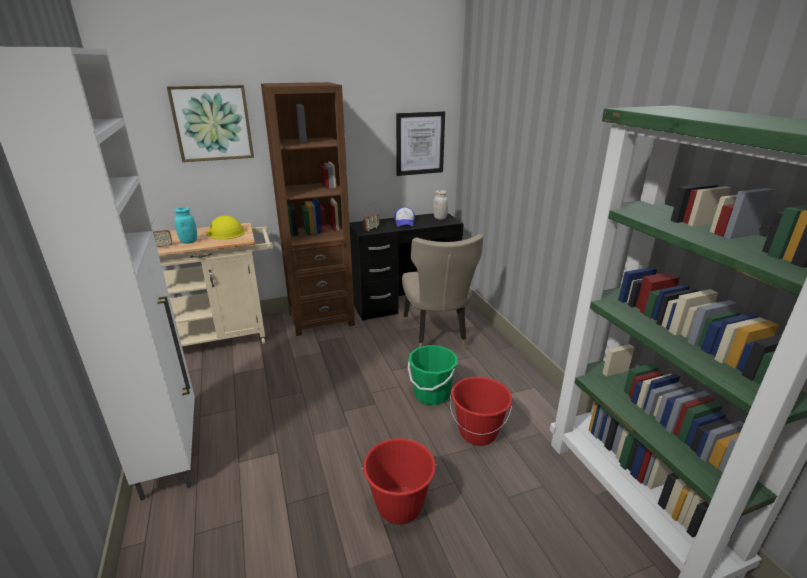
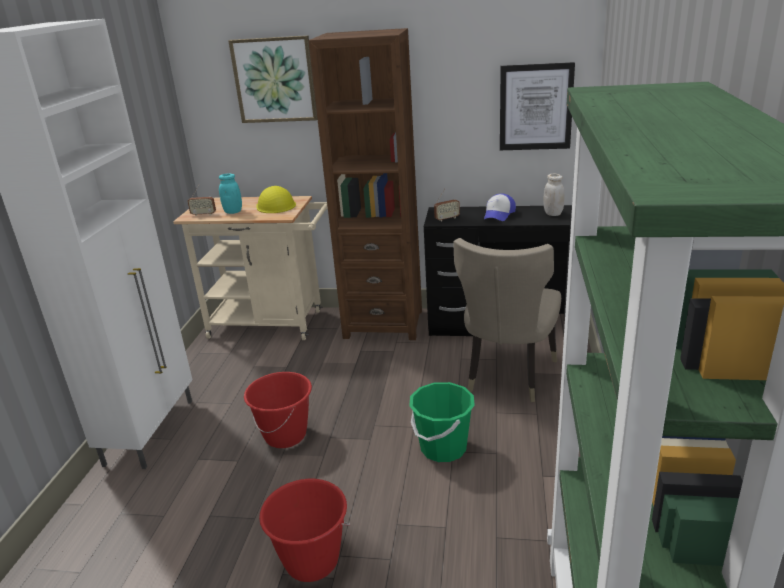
camera: 30 degrees right, 0 degrees up
(478, 433) = (464, 512): red bucket -> red bucket (286, 435)

